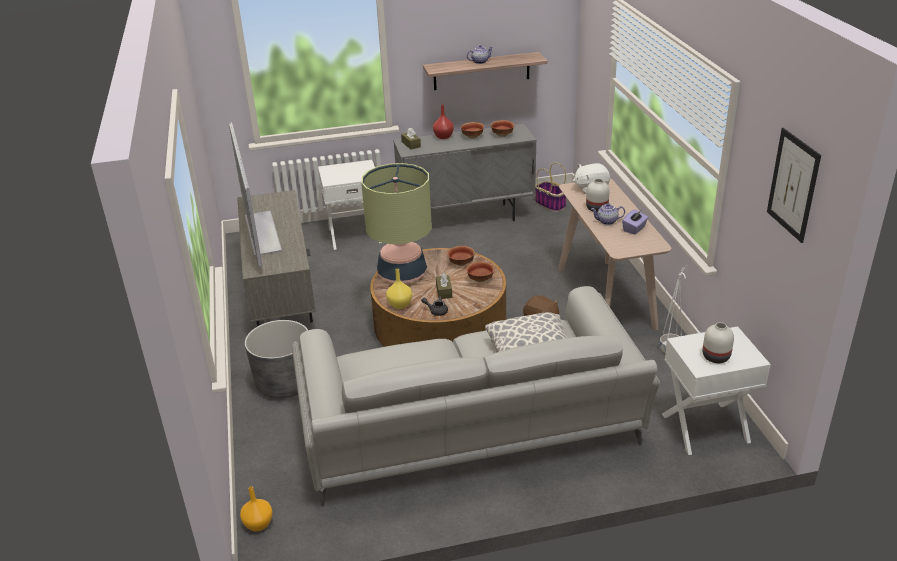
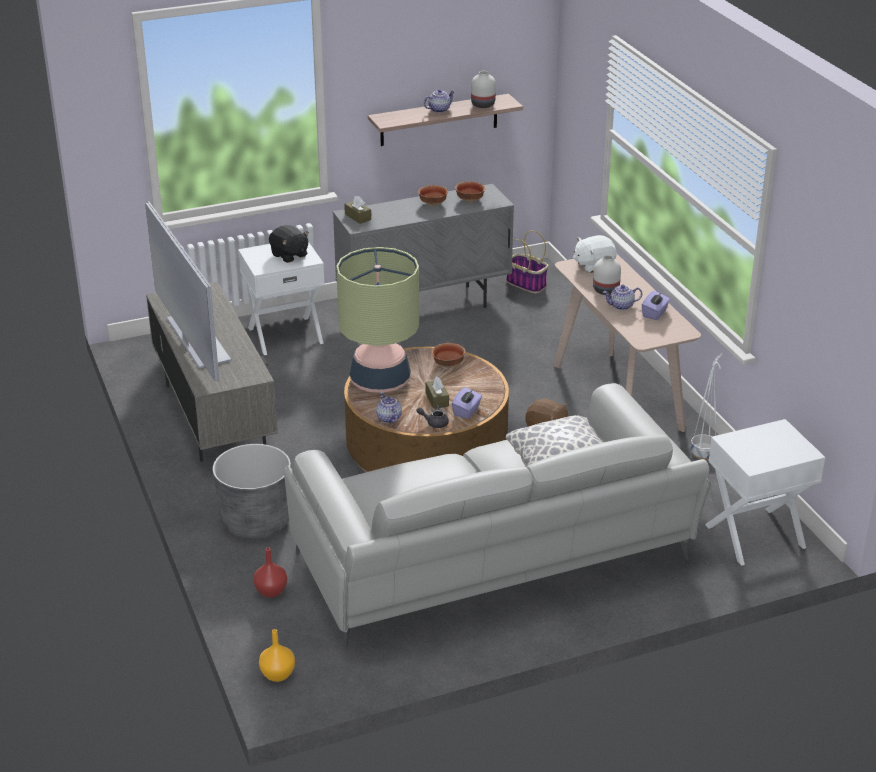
camera: 10 degrees left, 0 degrees up
(355, 172) = (289, 255): none -> black plush toy
(399, 305) = (388, 418): yellow vase -> teapot
(443, 137) = (395, 205): red vase -> red vase (270, 592)
(466, 303) = (467, 411): none -> purple tissue box
(480, 280) = (476, 383): bowl -> none
(716, 357) = (767, 453): white vase -> white vase (483, 105)
(793, 185) = (841, 263): picture -> none

